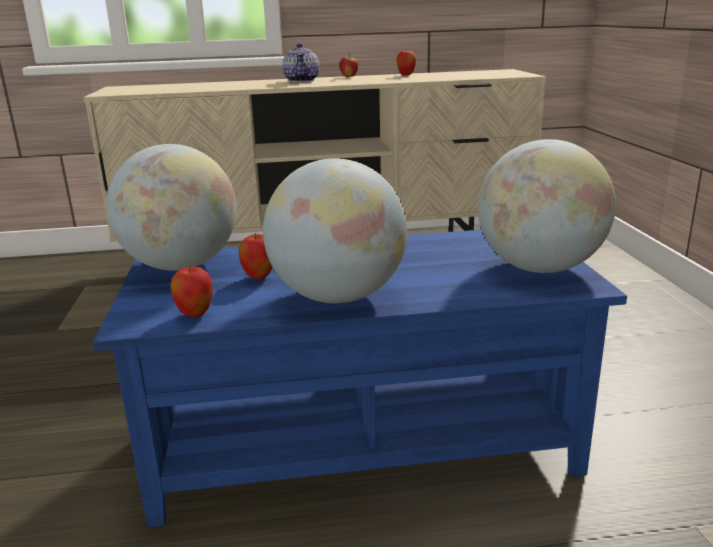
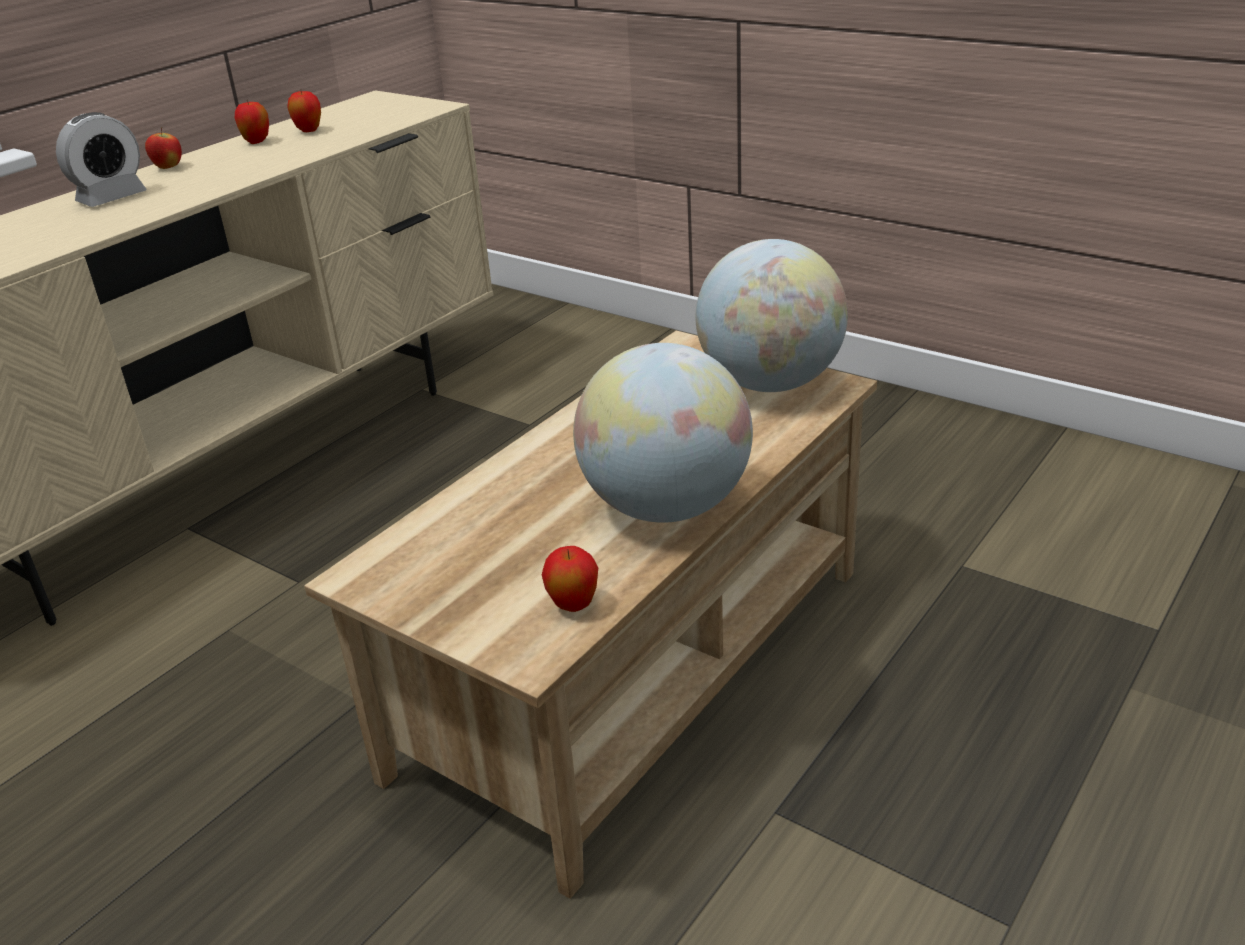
camera: 45 degrees left, 10 degrees up
(181, 266) = (409, 567): globe -> none
(259, 277) = (537, 530): apple -> apple (309, 131)
(302, 80) = (112, 198): teapot -> alarm clock
(362, 439) = (635, 667): blue coffee table -> beige coffee table

